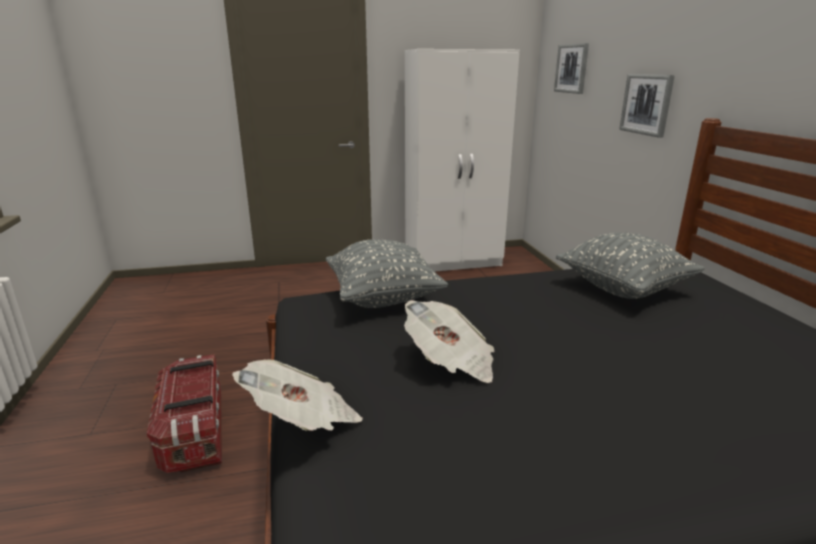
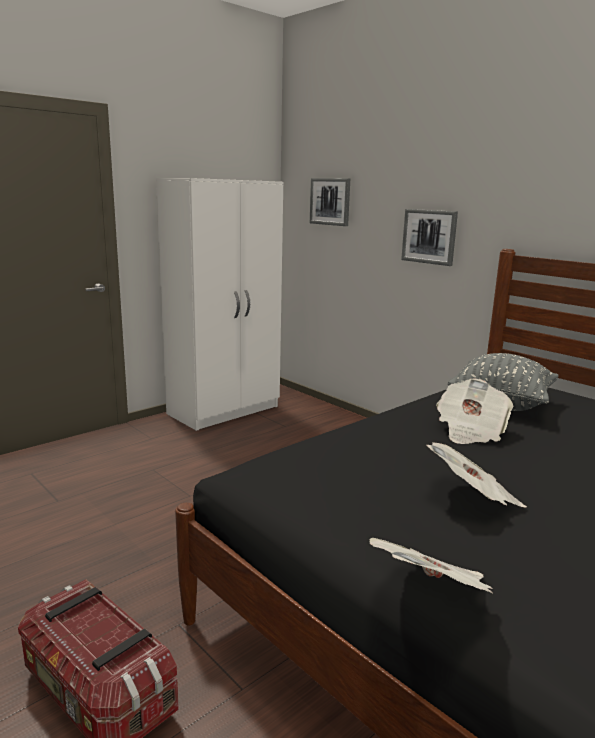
camera: 30 degrees left, 5 degrees down
(383, 298) = (326, 454): grey pillow -> none
(544, 306) = (470, 431): none -> newspaper

